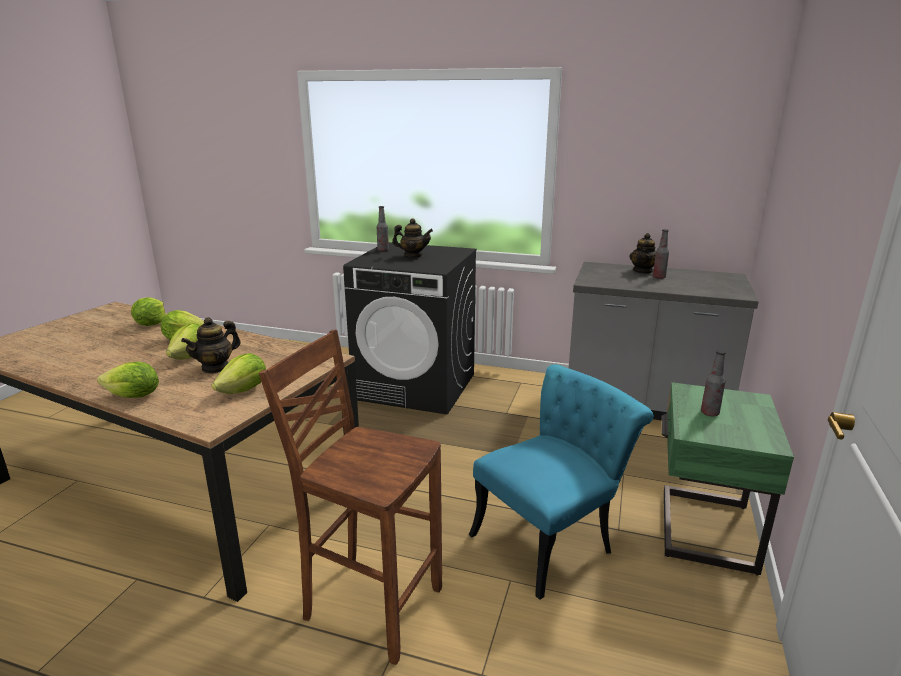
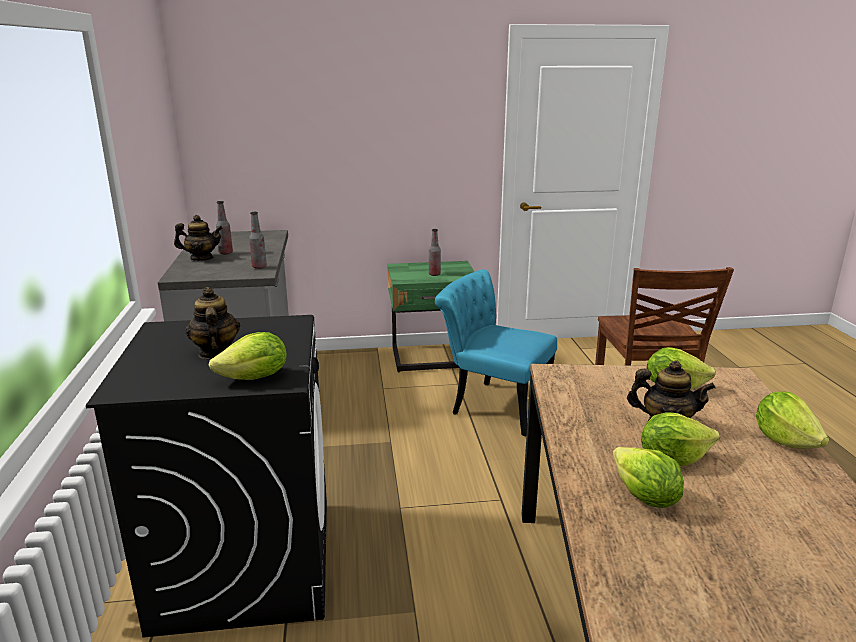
camera: 115 degrees left, 0 degrees up
(151, 324) = (651, 590): lettuce -> lettuce (255, 378)
(383, 250) = (176, 386): bottle -> bottle (259, 267)

